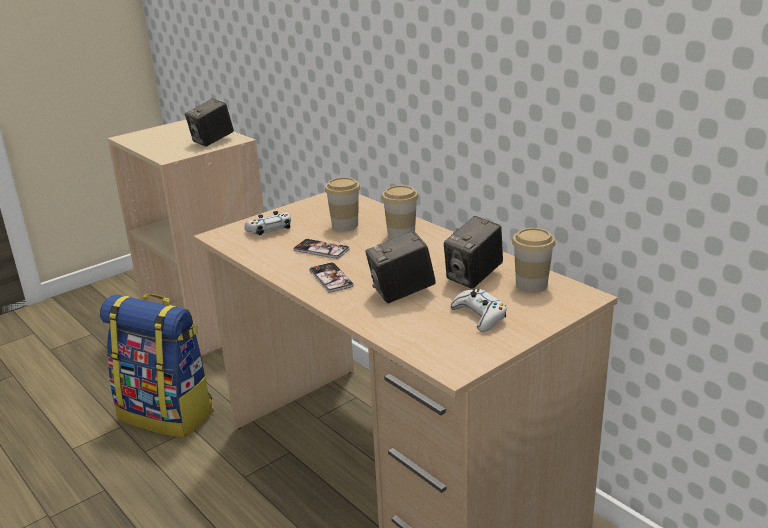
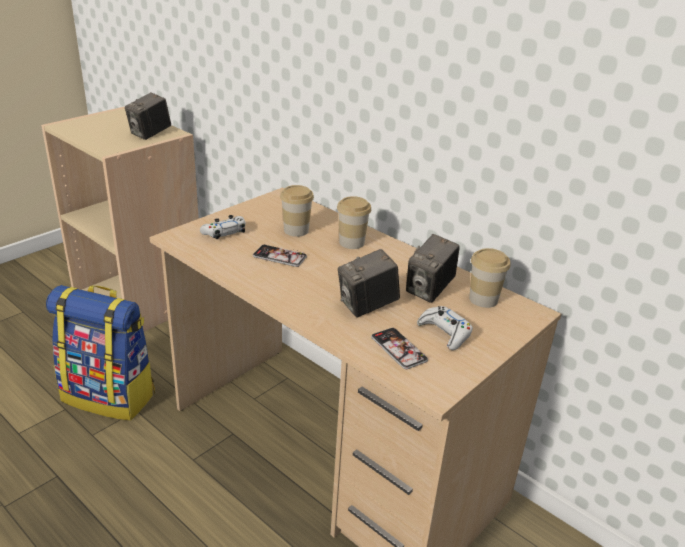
camera: 10 degrees left, 5 degrees up
(331, 278) = (296, 289): phone -> phone (398, 349)

